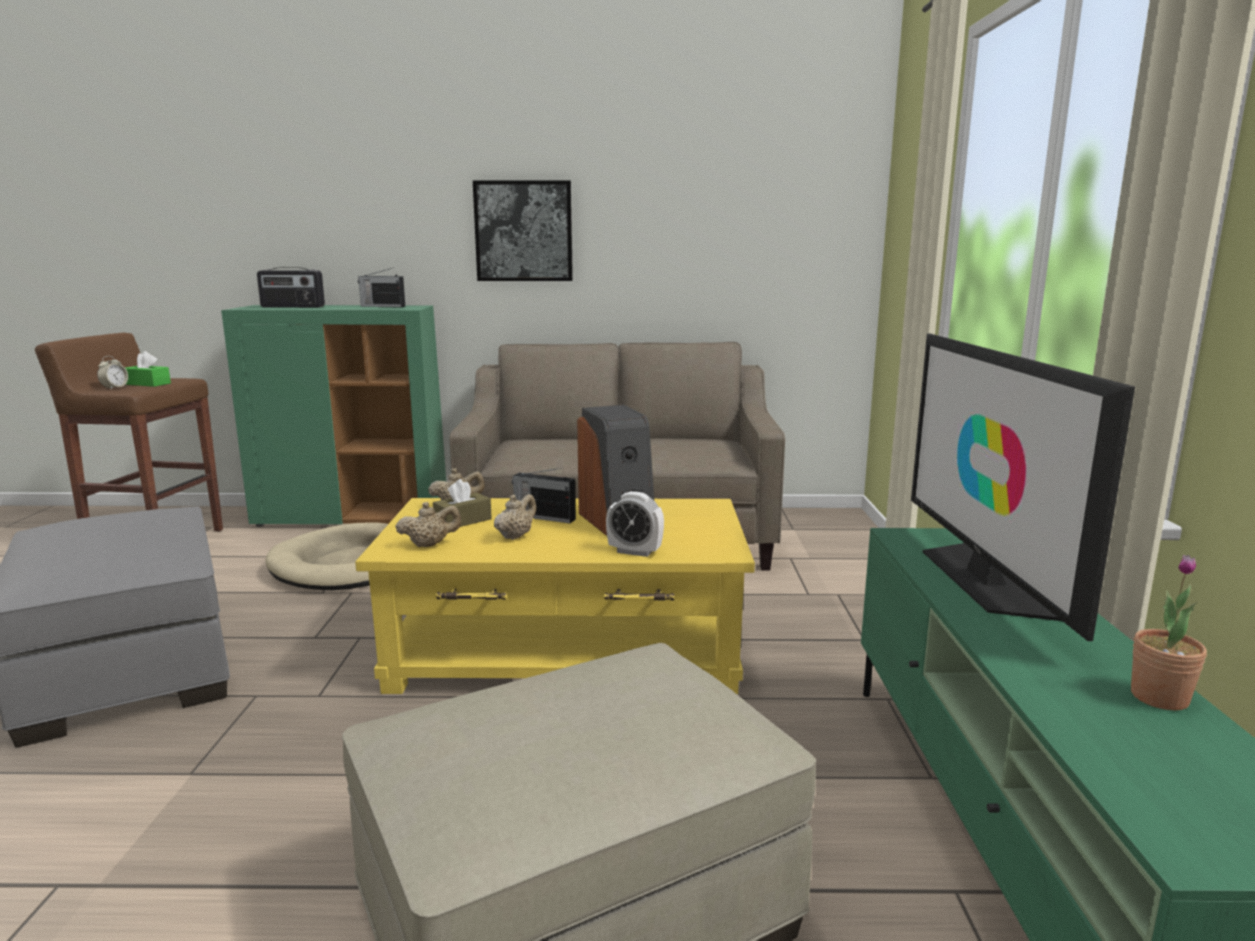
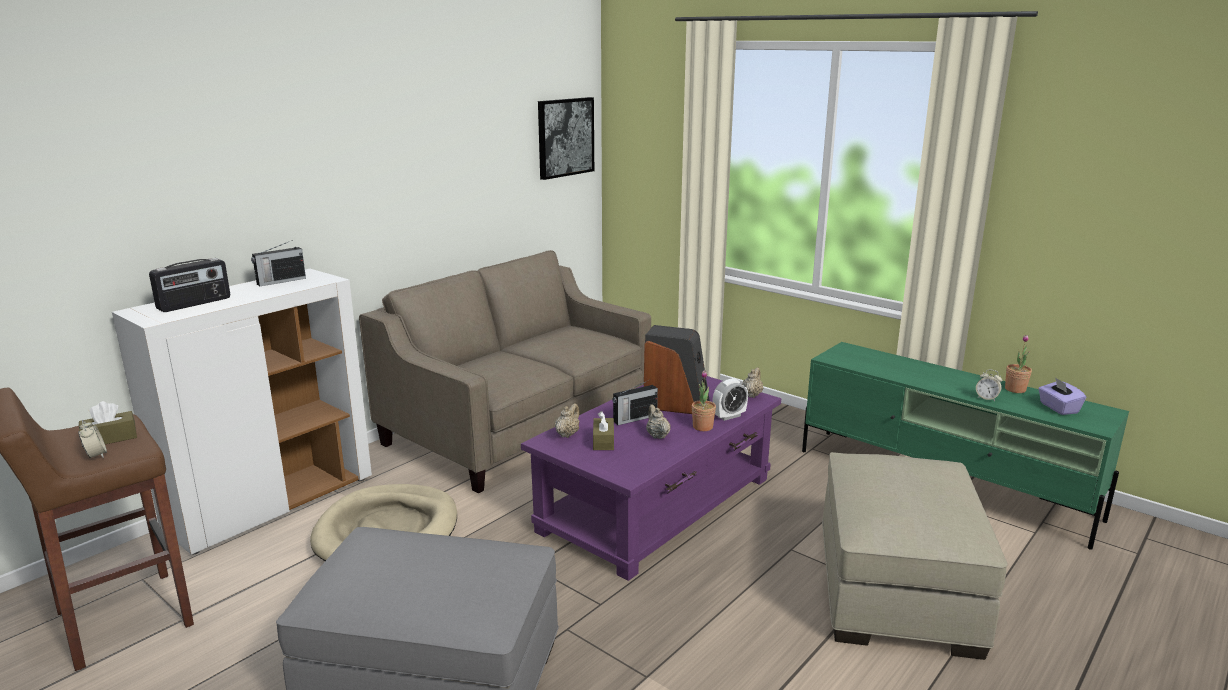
camera: 50 degrees left, 5 degrees up
(148, 384) = (110, 438): green tissue box -> brown tissue box
(353, 518) = (272, 503): green cabinet -> white cabinet
(430, 544) = (635, 462): beige teapot -> beige teapot (752, 395)
(524, 231) = (378, 183): picture -> picture (565, 137)
(567, 652) = (658, 504): yellow coffee table -> purple coffee table
(577, 548) = (702, 427): none -> potted plant
(984, 579) = (896, 367): television -> none
(1035, 677) = (986, 398): none -> alarm clock
(1181, 769) = (1058, 408): none -> purple tissue box

